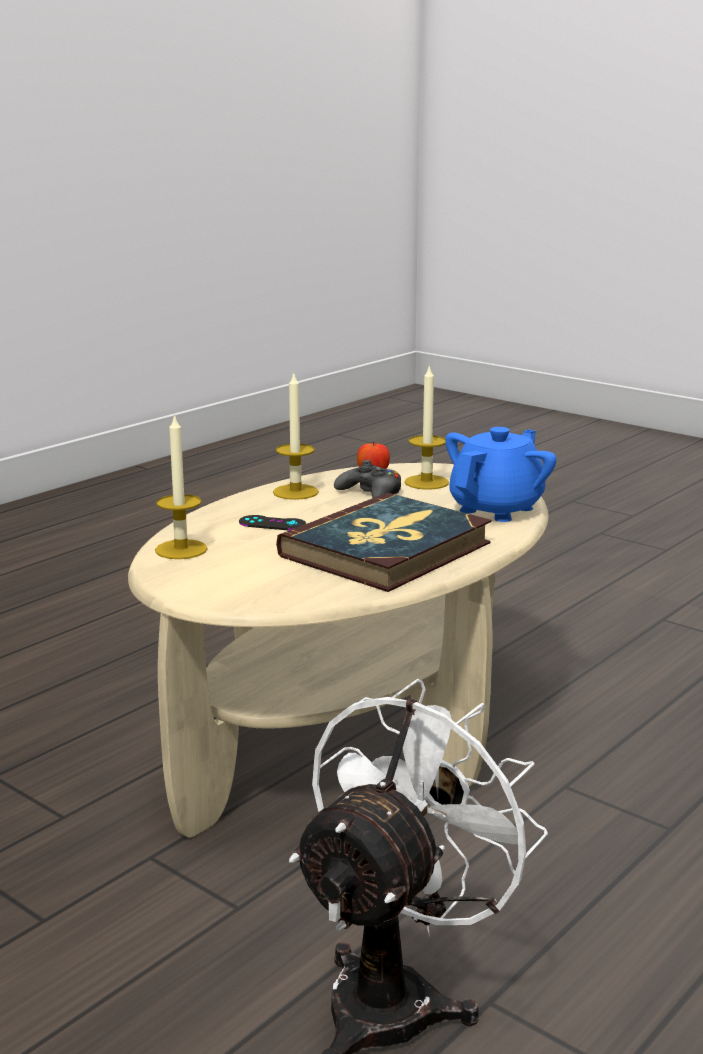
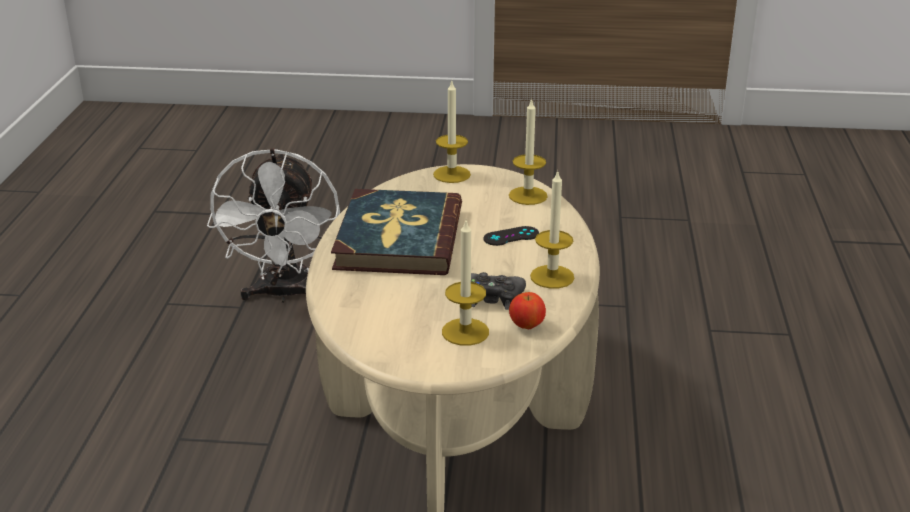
camera: 145 degrees right, 10 degrees up
(216, 593) = (451, 174): none -> candle
(497, 509) = (364, 314): blue teapot -> none

